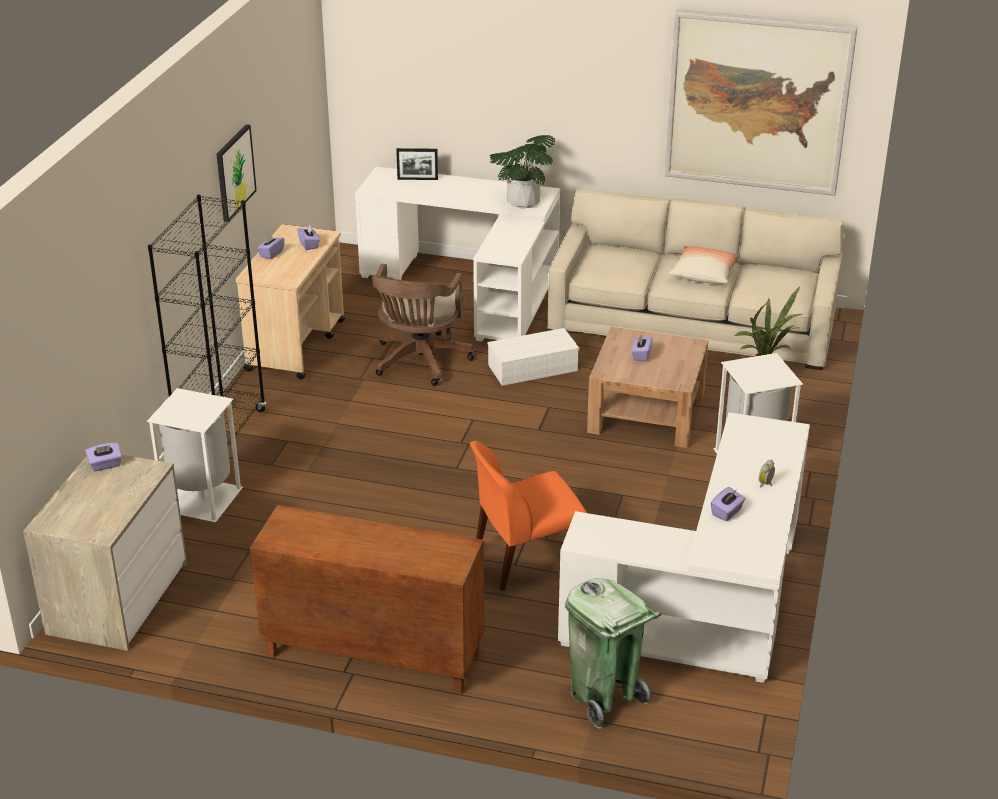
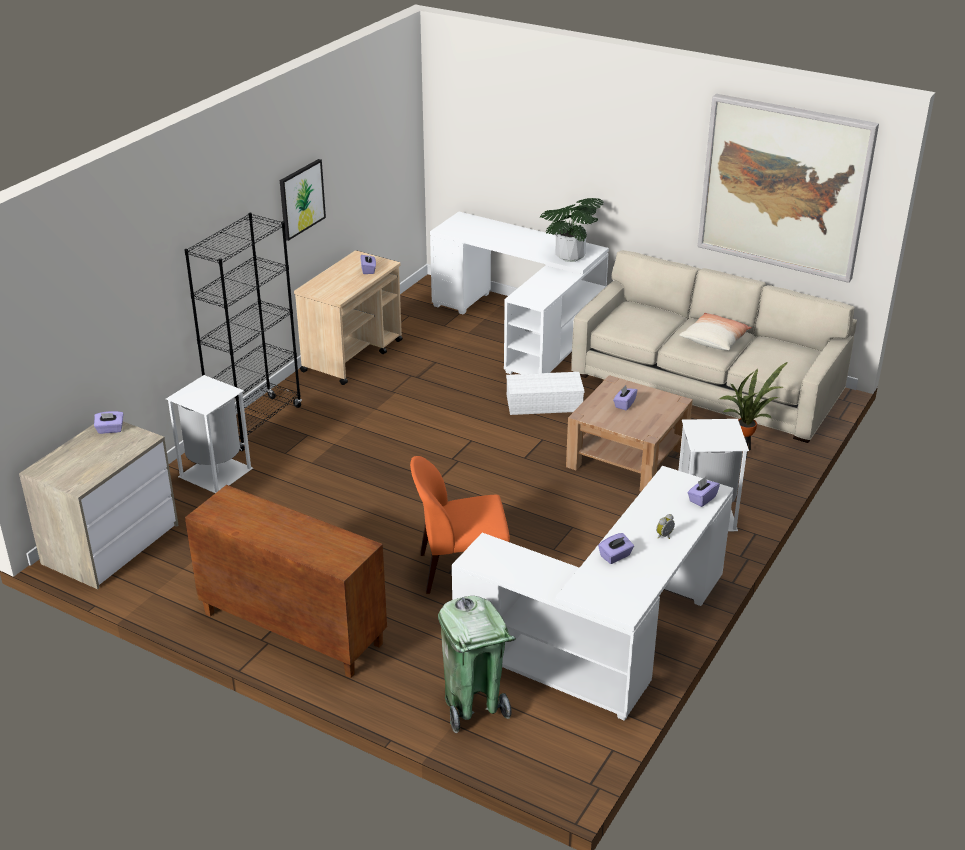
camera: 15 degrees right, 0 degrees up
(271, 254) = (333, 274): purple tissue box -> purple tissue box (702, 499)
(417, 179) = (488, 226): picture frame -> none
(419, 363) = (448, 385): brown office chair -> none

